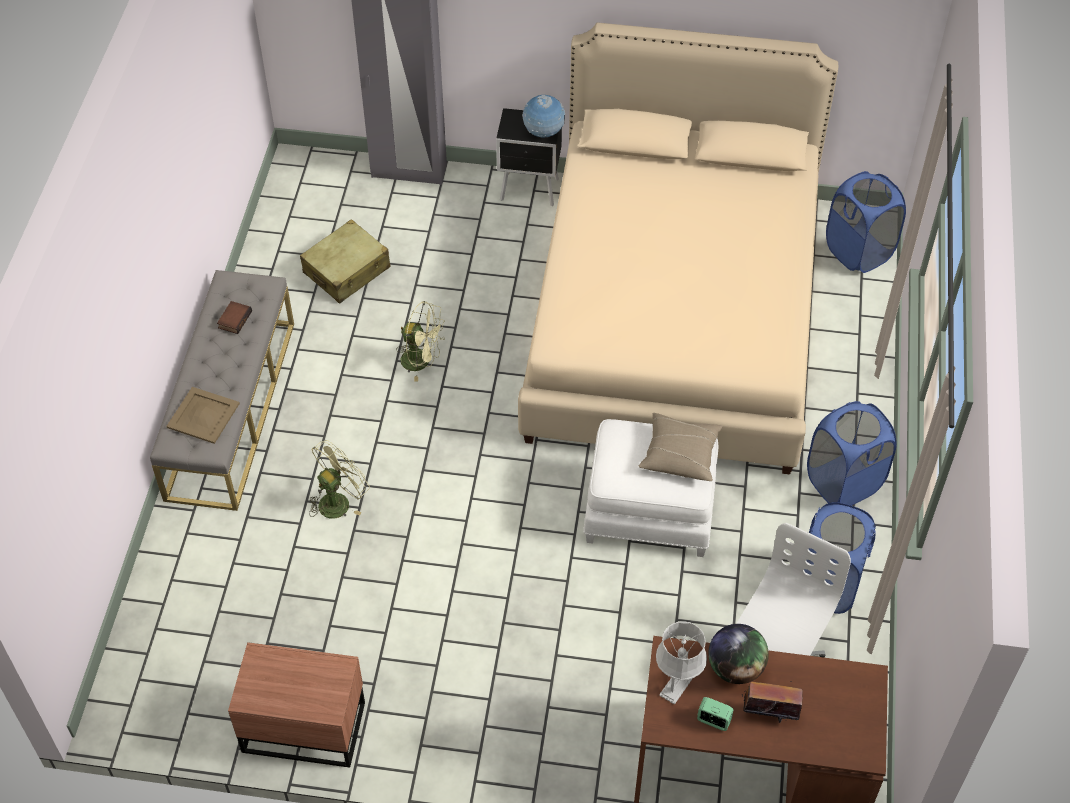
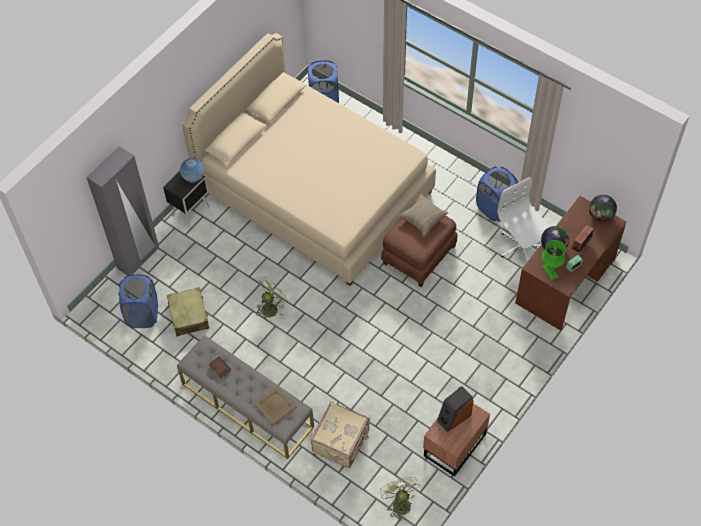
camera: 60 degrees left, 5 degrees up
(228, 560) = (342, 442): none -> beige suitcase
(305, 671) = (453, 417): none -> speaker
(338, 500) = (335, 379): green fan -> green fan (399, 502)
(649, 510) = (418, 254): white ottoman -> brown ottoman
(677, 684) = (550, 271): grey table lamp -> green table lamp
(843, 482) = (447, 175): blue laundry basket -> blue laundry basket (143, 314)
(865, 721) = (600, 216): none -> globe

